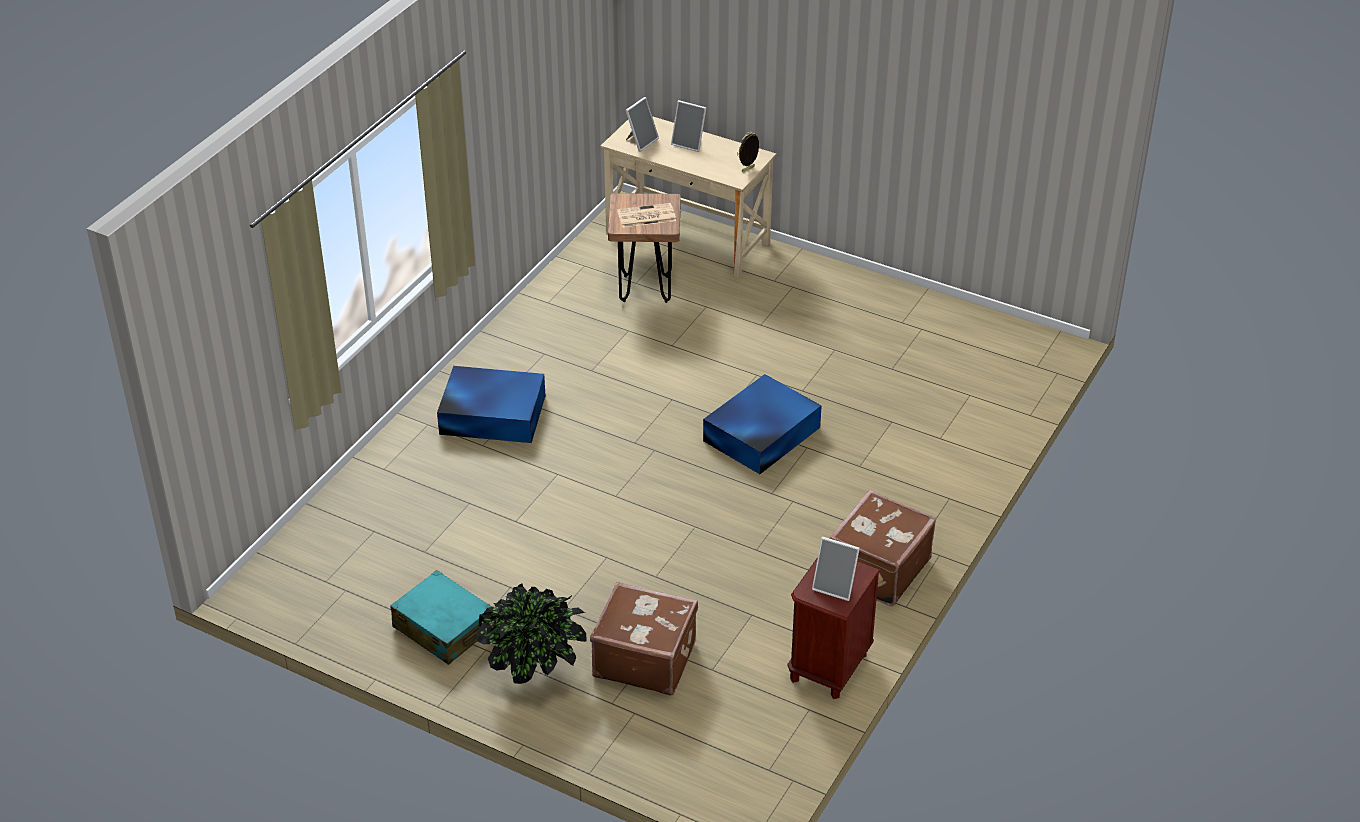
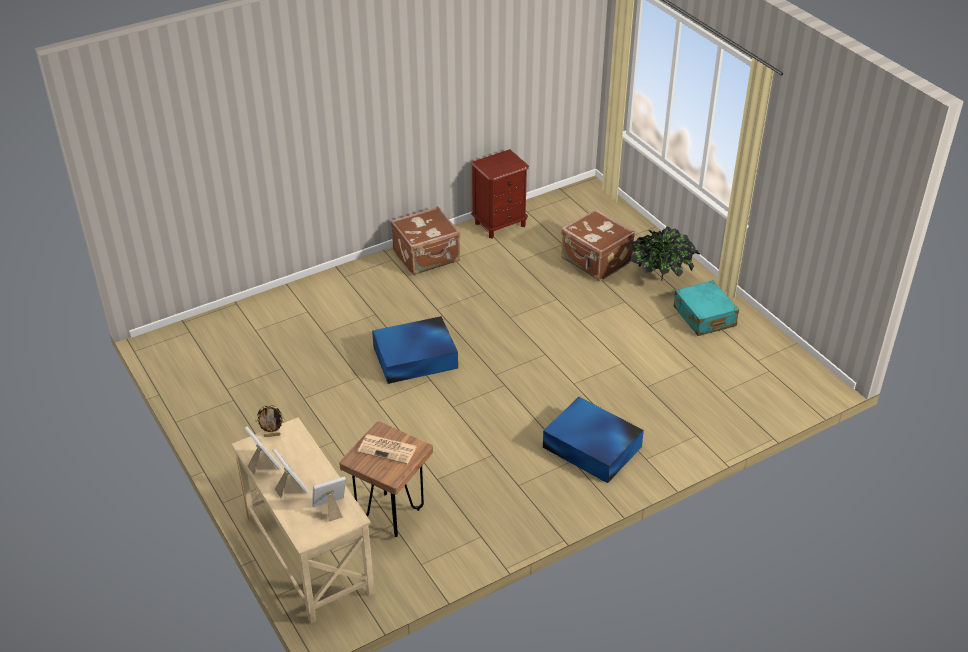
camera: 150 degrees left, 0 degrees up
(835, 586) = (502, 161): picture frame -> picture frame (263, 464)

